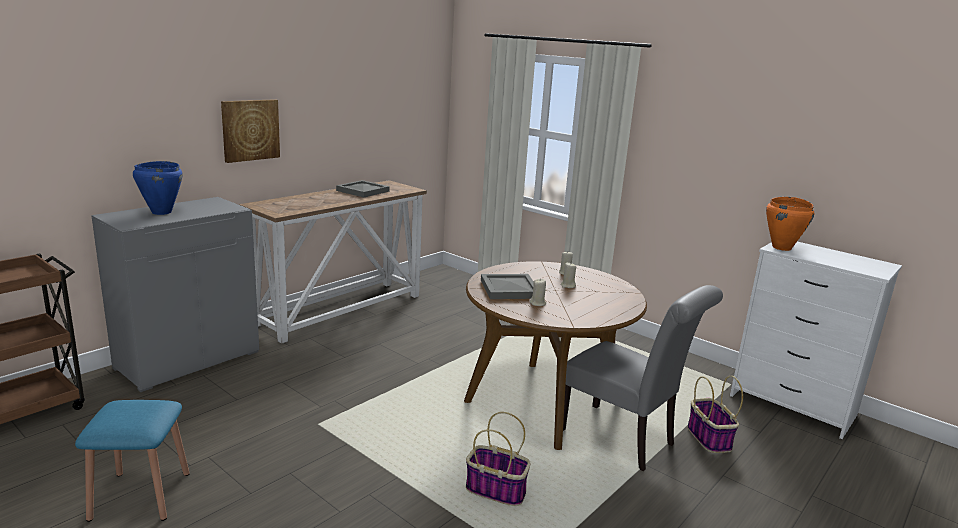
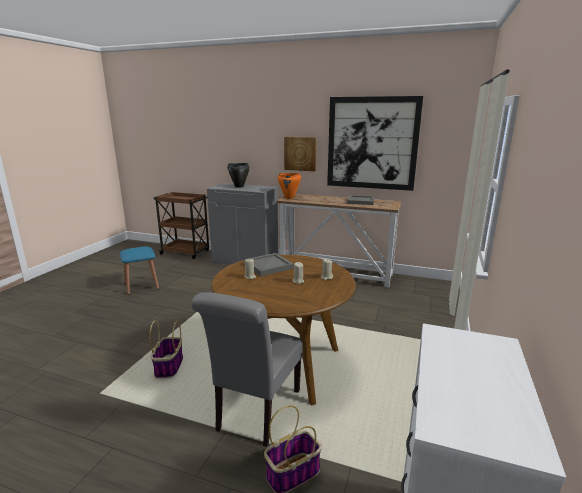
camera: 70 degrees right, 0 degrees up
(161, 212) = (239, 186): blue cooking pot -> black cooking pot
(350, 104) = (372, 143): none -> picture
(782, 248) = (455, 339): orange cooking pot -> orange cooking pot (289, 198)

